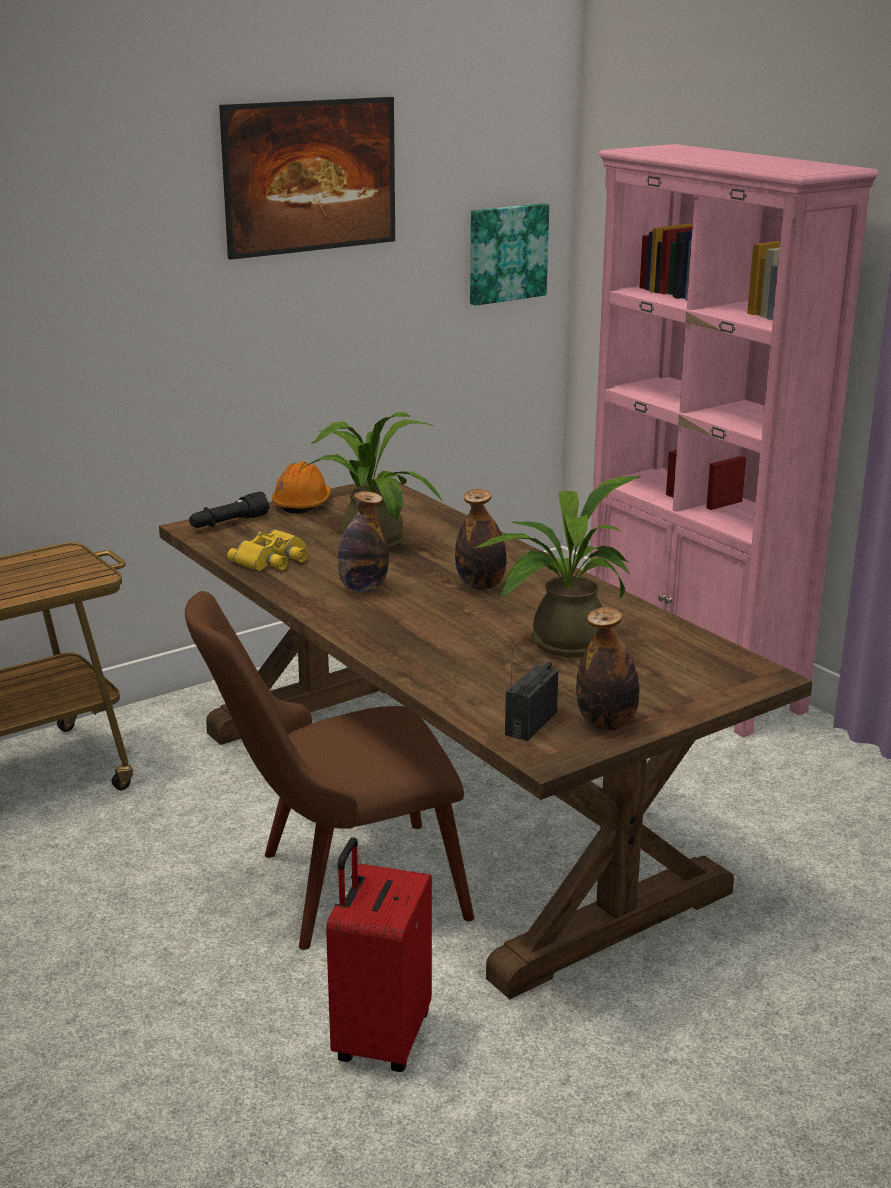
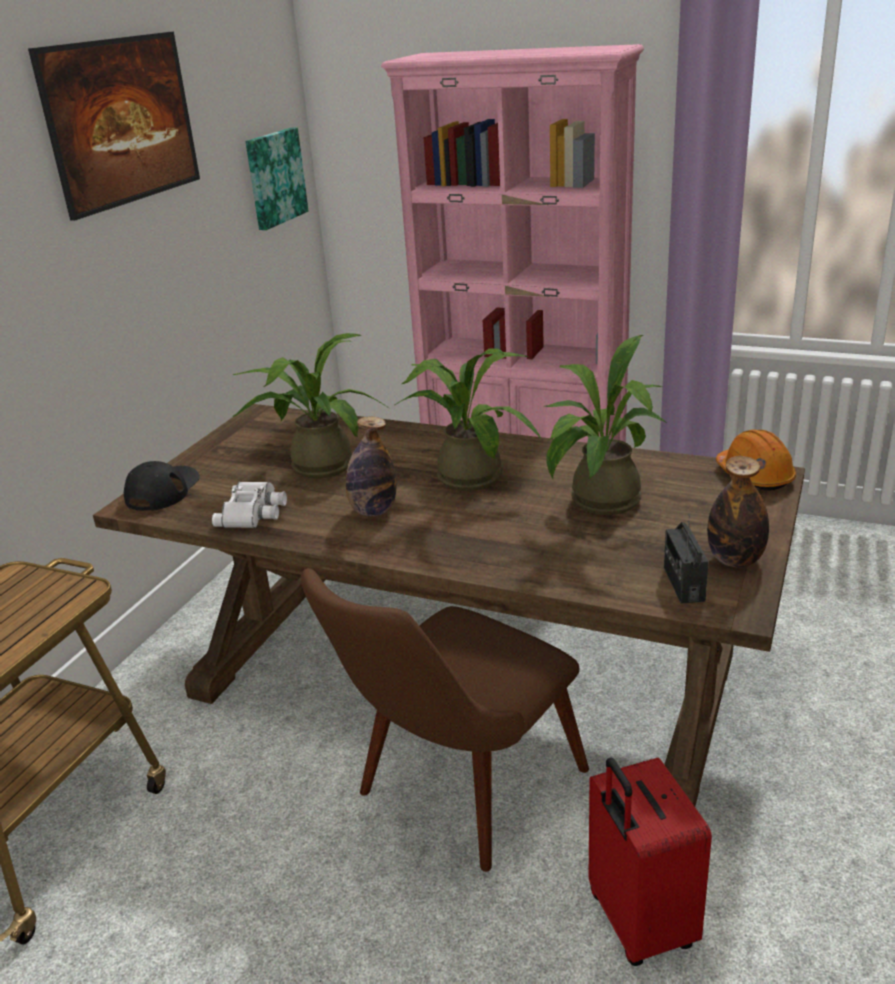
camera: 30 degrees left, 5 degrees up
(228, 523) = (163, 490): black flashlight -> black cap
(272, 559) = (253, 512): yellow binoculars -> white binoculars
(302, 503) = (209, 450): orange hard hat -> orange hard hat (754, 476)
(480, 585) = (466, 474): bottle -> potted plant

